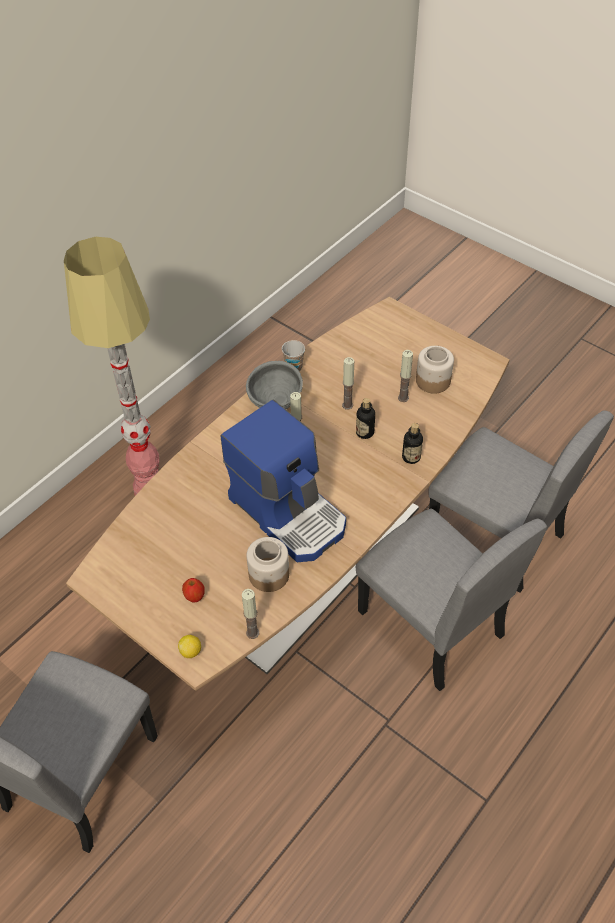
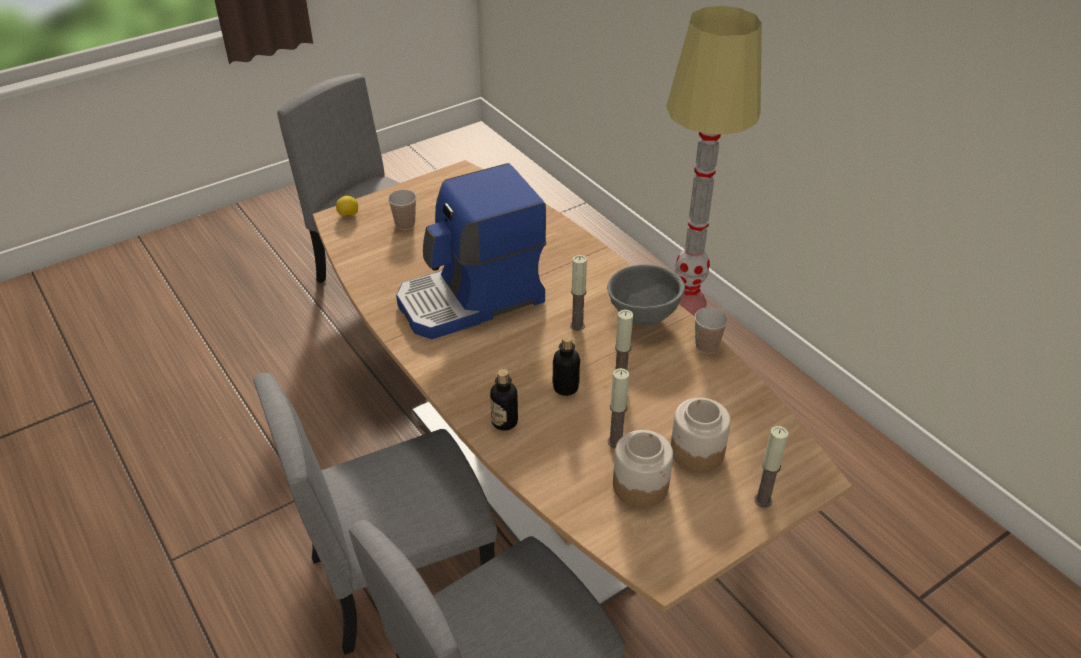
camera: 105 degrees right, 10 degrees down
(194, 596) = (405, 224): apple -> cup
(252, 633) = (342, 252): candle -> candle (763, 500)
(268, 575) = (400, 272): jar -> jar (696, 451)

